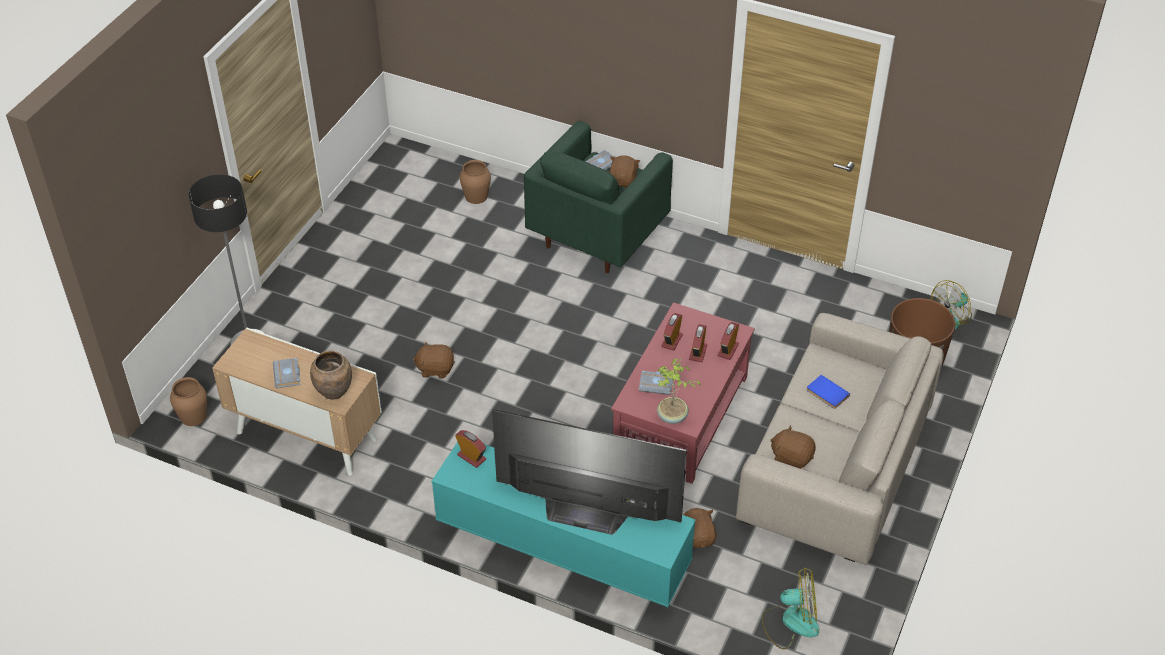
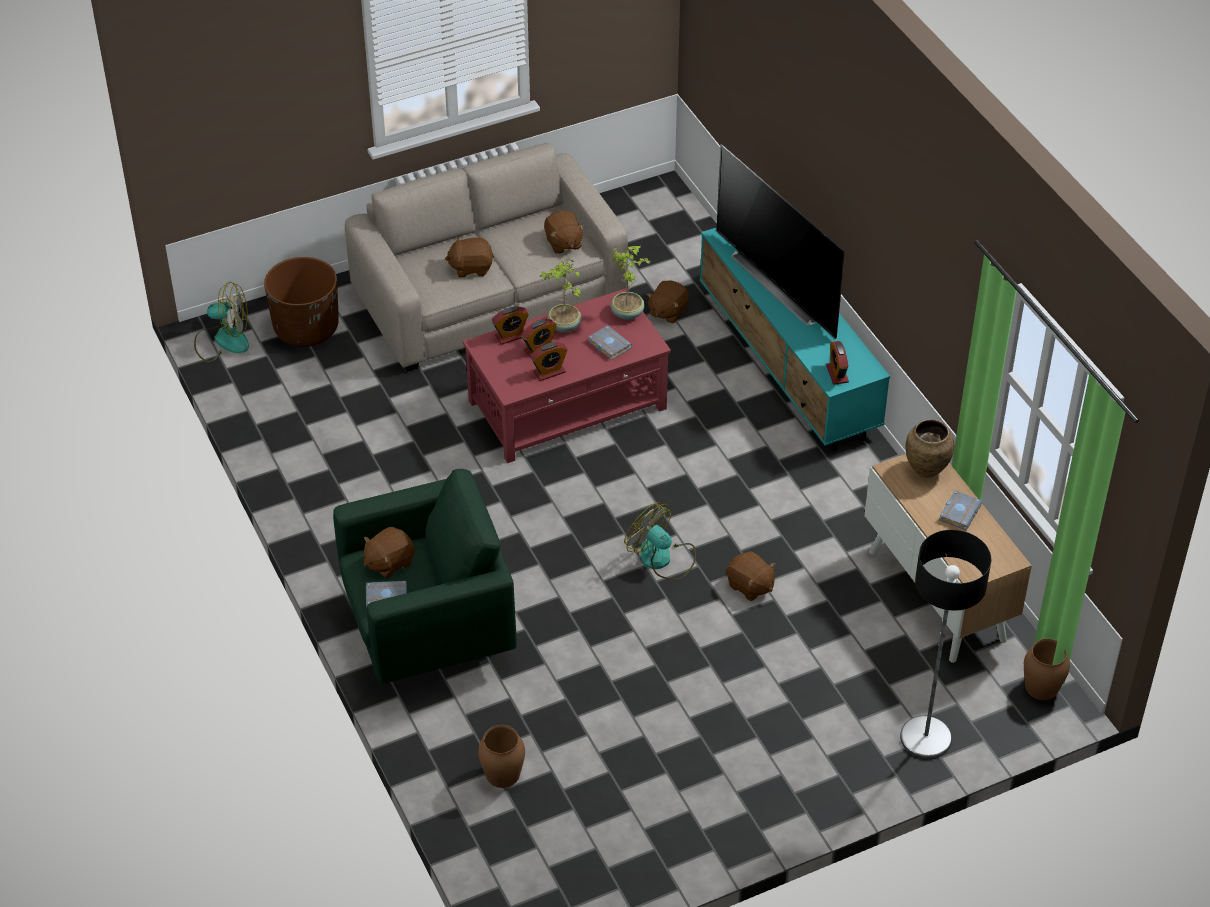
camera: 140 degrees left, 0 degrees up
(702, 379) = (564, 326): none -> potted plant
(790, 622) = (665, 224): fan -> fan (662, 559)
(826, 394) = (471, 267): blue book -> brown plush toy

